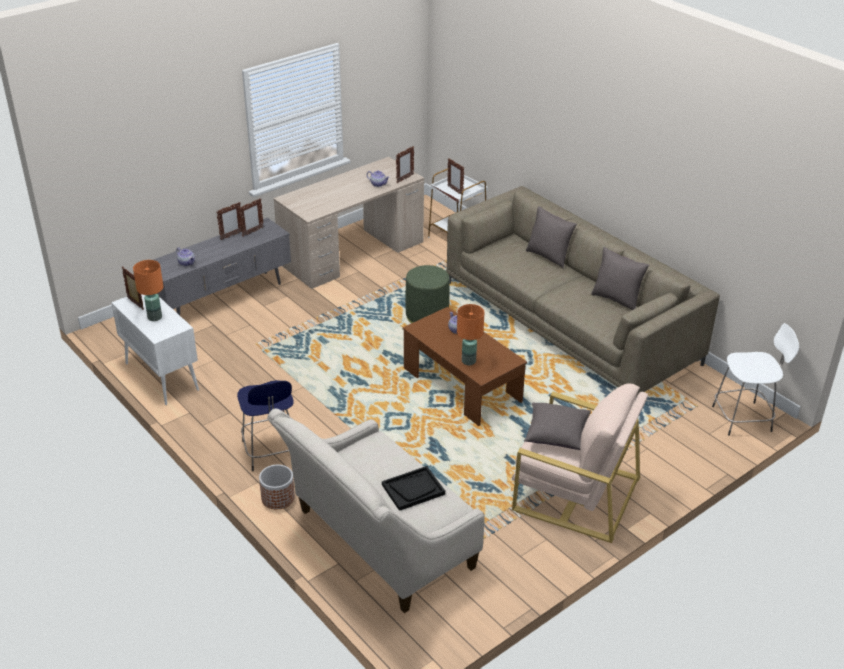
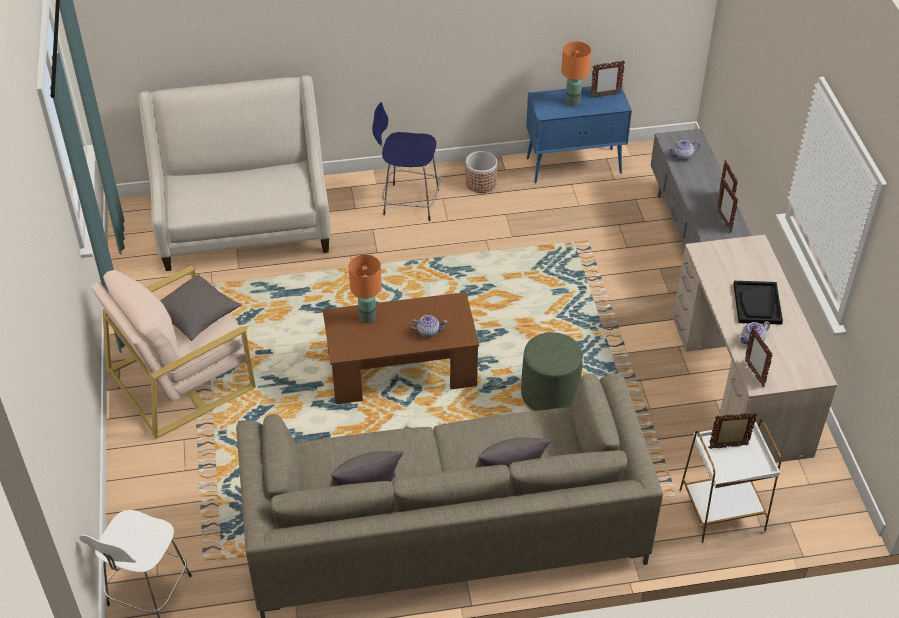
camera: 120 degrees right, 10 degrees up
(161, 376) = (574, 165): white cabinet -> blue cabinet
(277, 498) = (347, 188): planter -> planter (481, 183)
(413, 489) = (221, 199): black tray -> black tray (757, 304)

